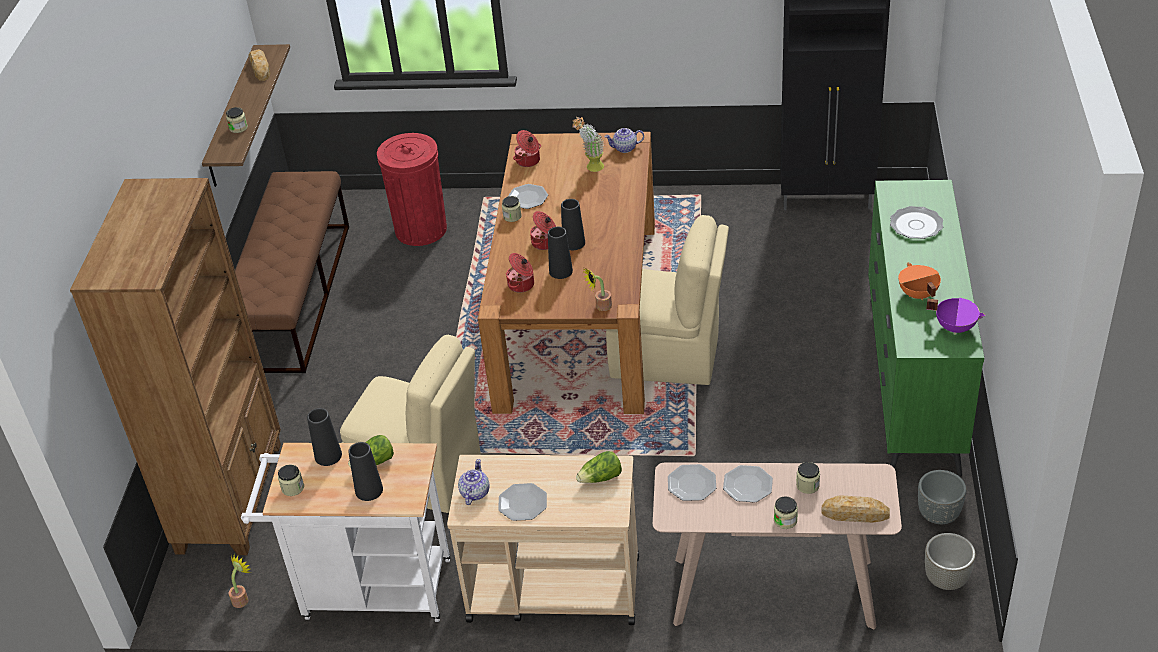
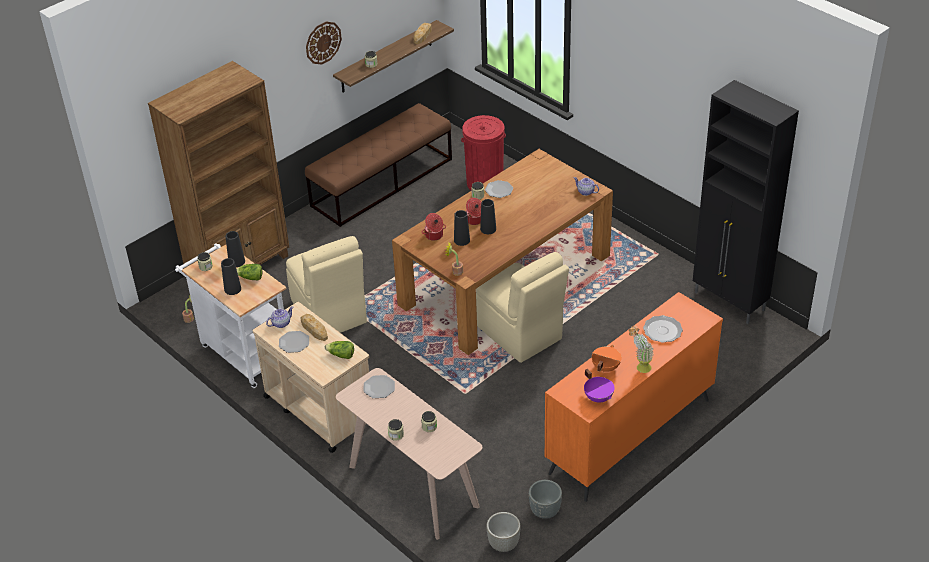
camera: 40 degrees right, 0 degrees up
(183, 116) = (323, 42): none -> wall clock
(528, 161) = (526, 169): cooking pot -> none
(591, 168) = (552, 193): potted plant -> potted plant (639, 367)
(747, 485) = (403, 406): plate -> none
(855, 513) = (431, 455): bread -> bread (314, 329)
(912, 383) = (629, 436): green dresser -> orange dresser

